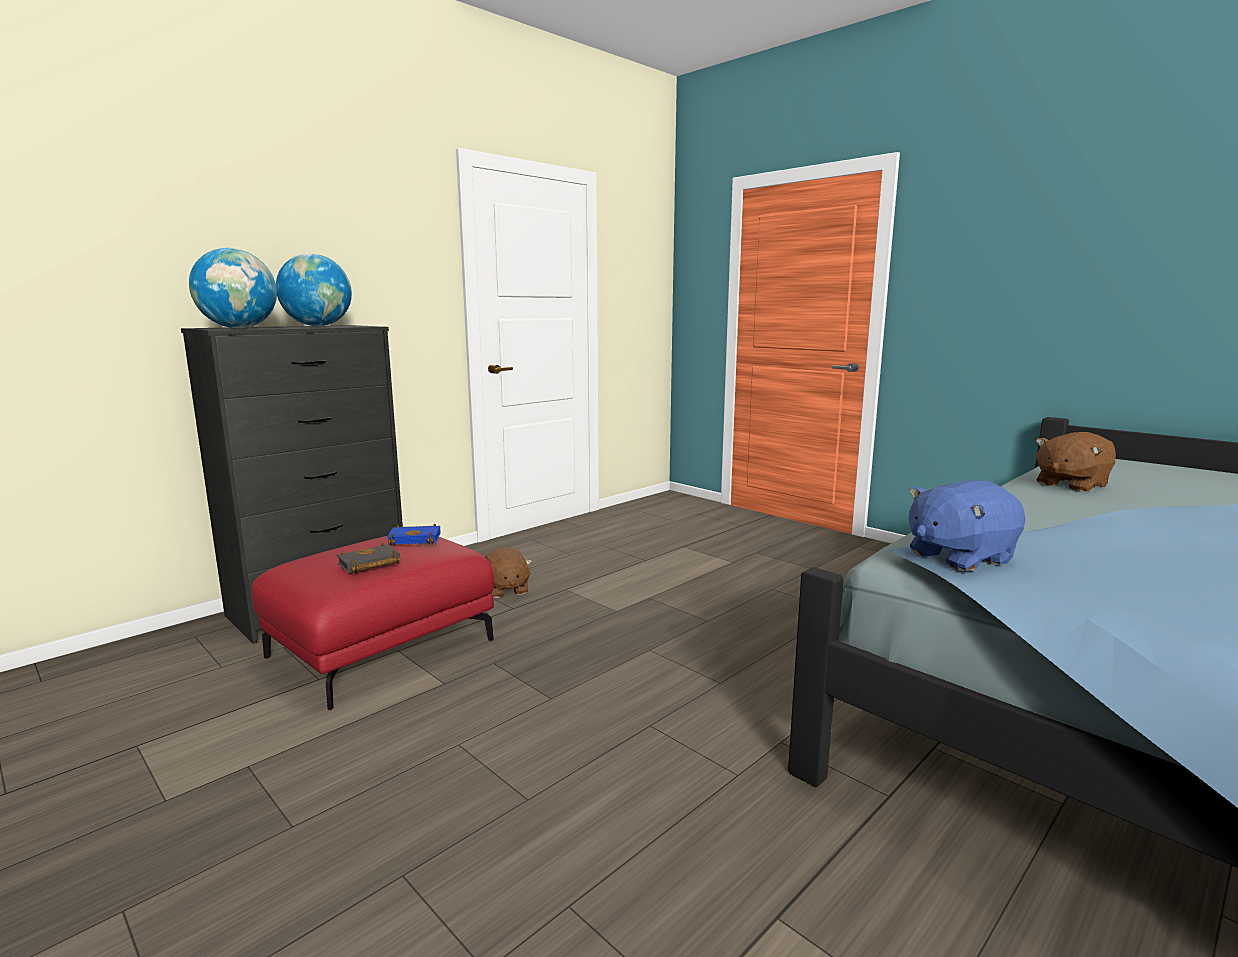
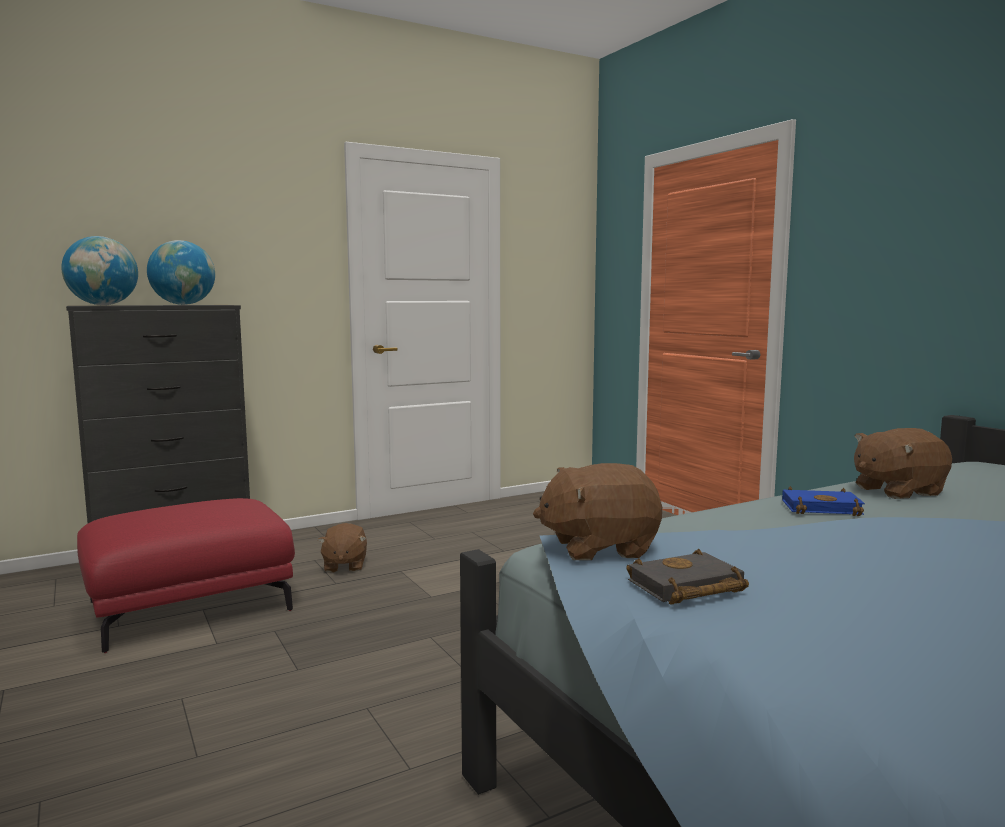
camera: 15 degrees right, 5 degrees down
(368, 564) = (165, 521): black book -> black book (685, 588)
(416, 539) = (231, 503): blue book -> blue book (822, 508)
(958, 557) = (599, 547): blue plush toy -> brown plush toy

